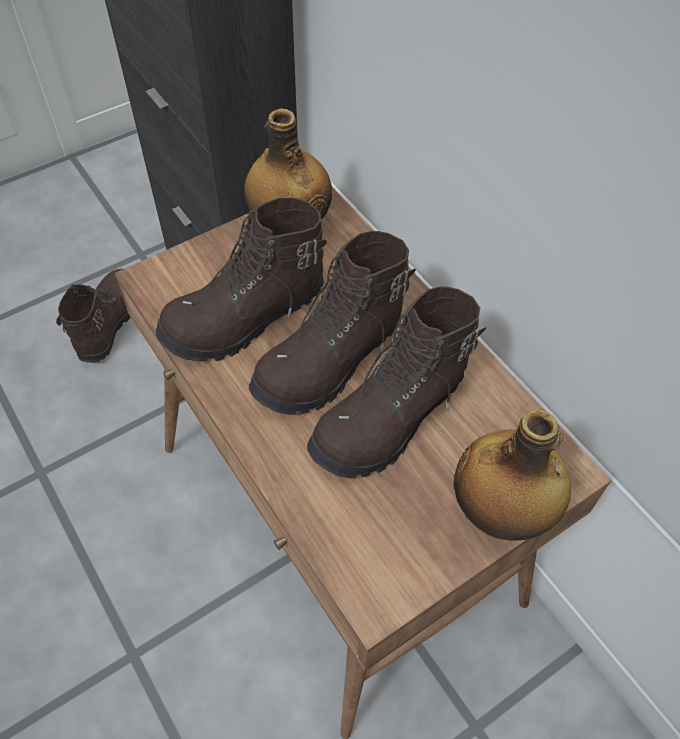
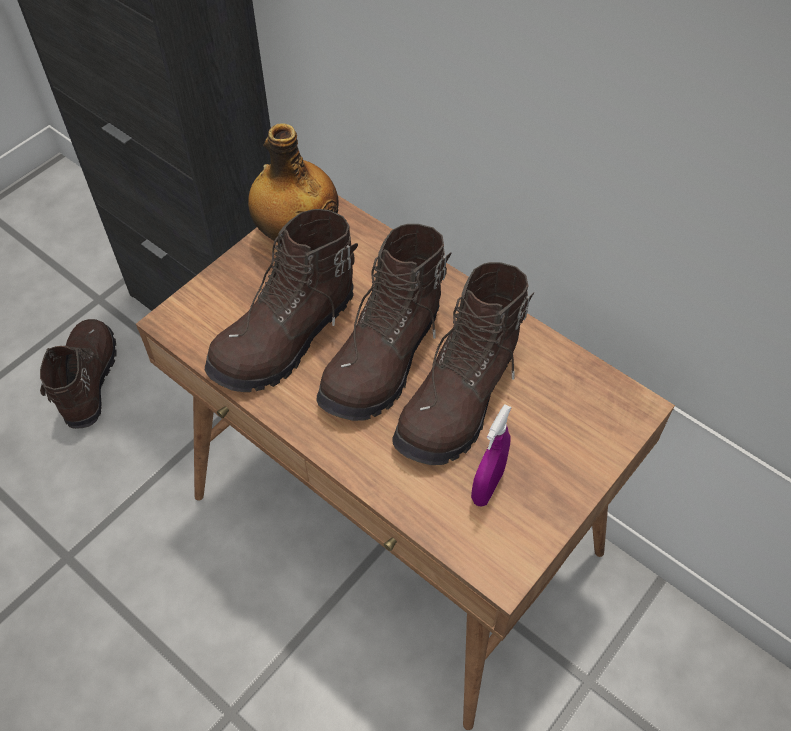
camera: 15 degrees left, 0 degrees up
(389, 512) = (487, 486): none -> purple spray bottle
(500, 512) = (587, 459): bottle -> none

